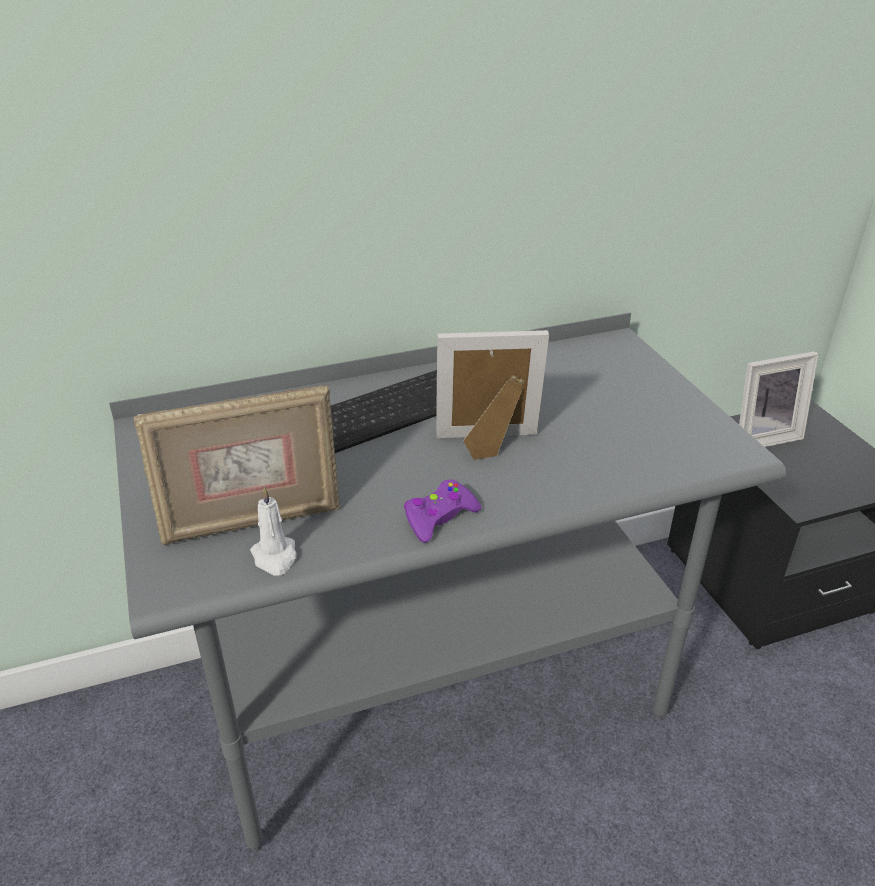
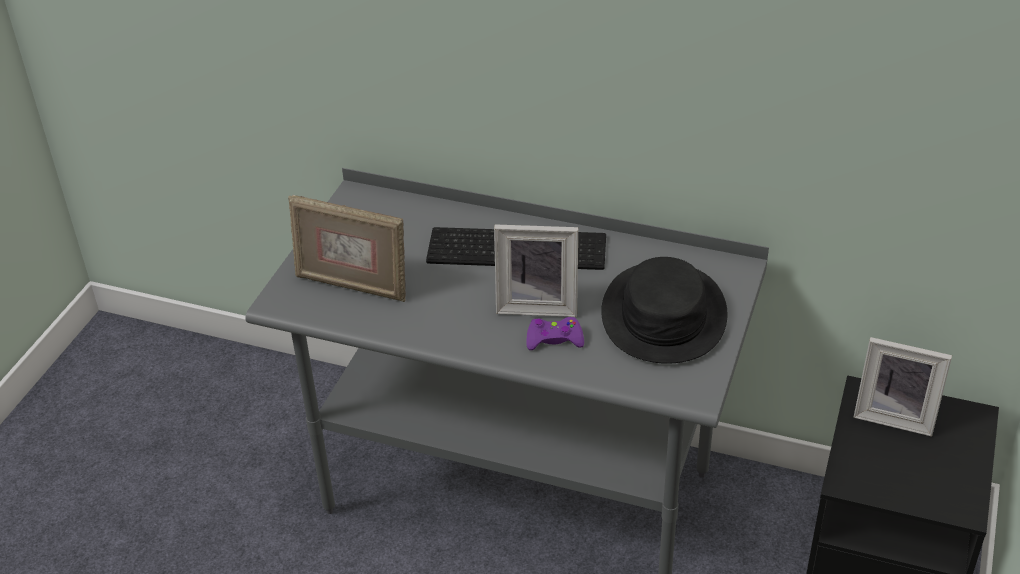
camera: 40 degrees right, 5 degrees up
(275, 557) = (342, 313): white candle -> none
(439, 517) = (452, 335): purple game controller -> purple game controller (554, 339)
(488, 445) = (537, 304): picture frame -> picture frame turned 150 degrees clockwise
(614, 402) = (663, 315): none -> black hat

